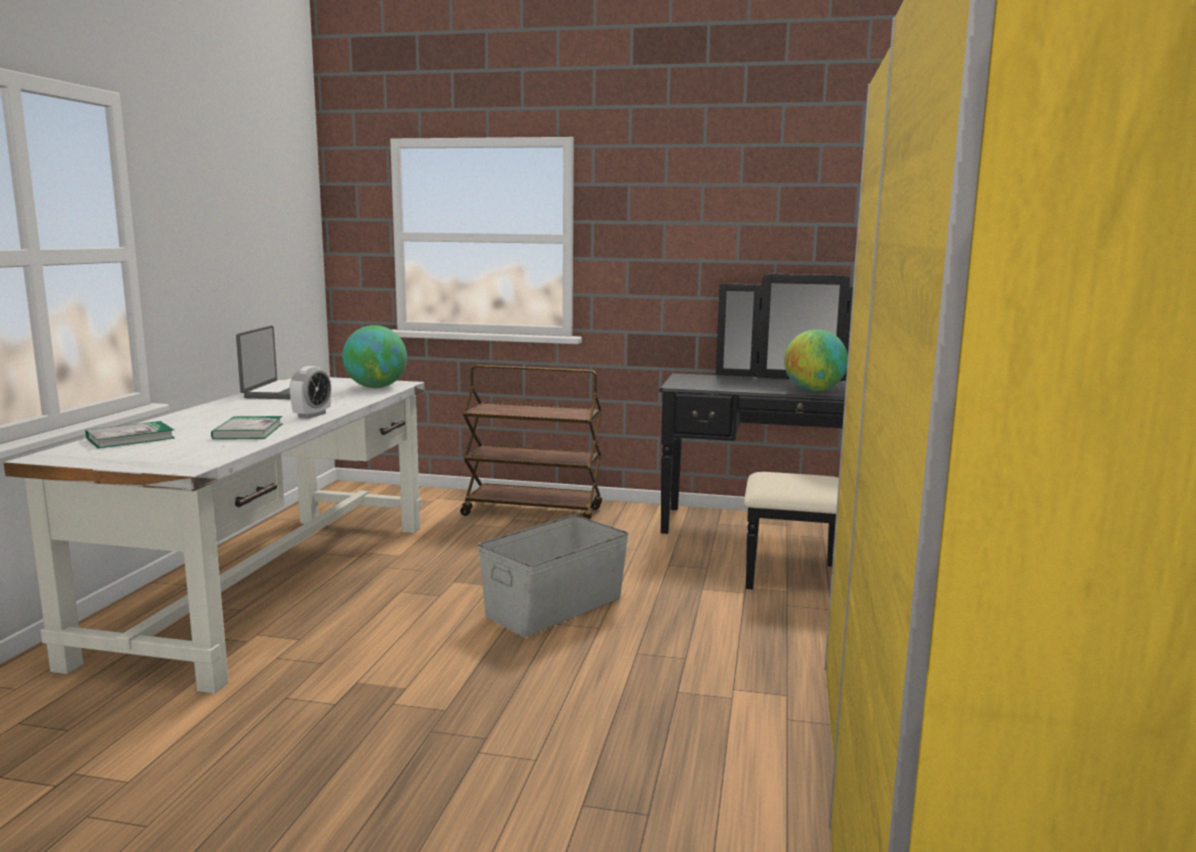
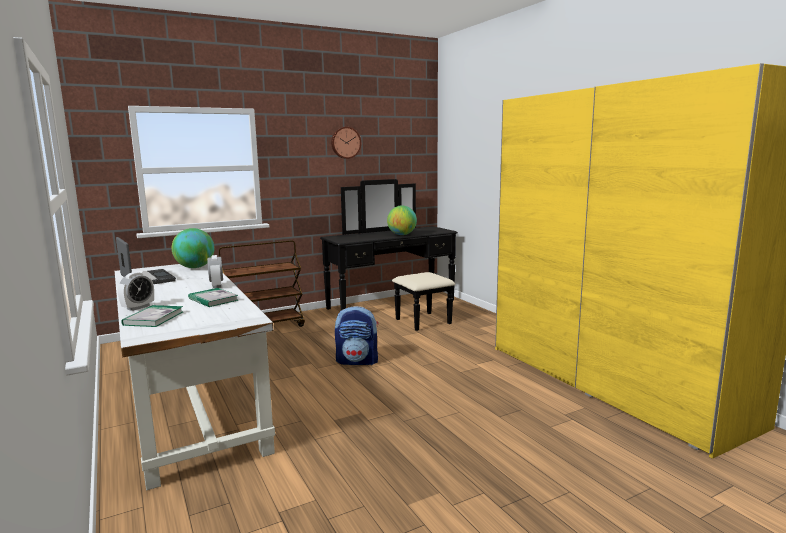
camera: 40 degrees left, 0 degrees up
(165, 422) = (138, 307): none -> alarm clock
(556, 606) = (358, 361): grey storage box -> backpack
(741, 198) = (345, 142): none -> wall clock

